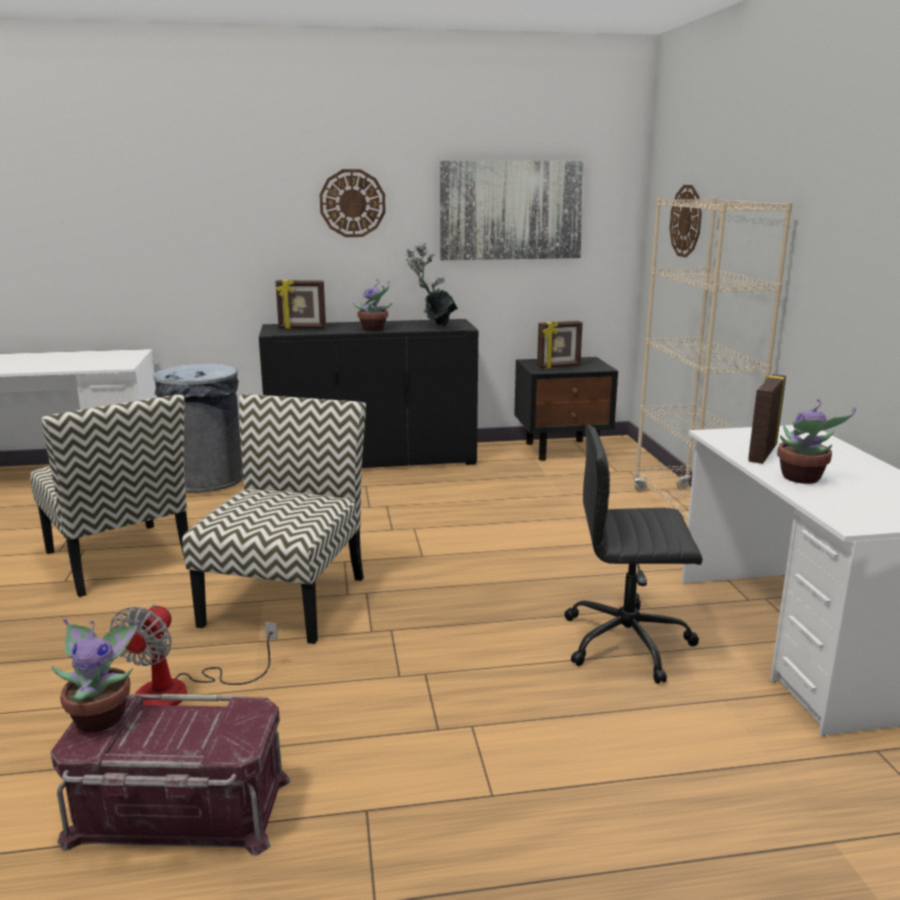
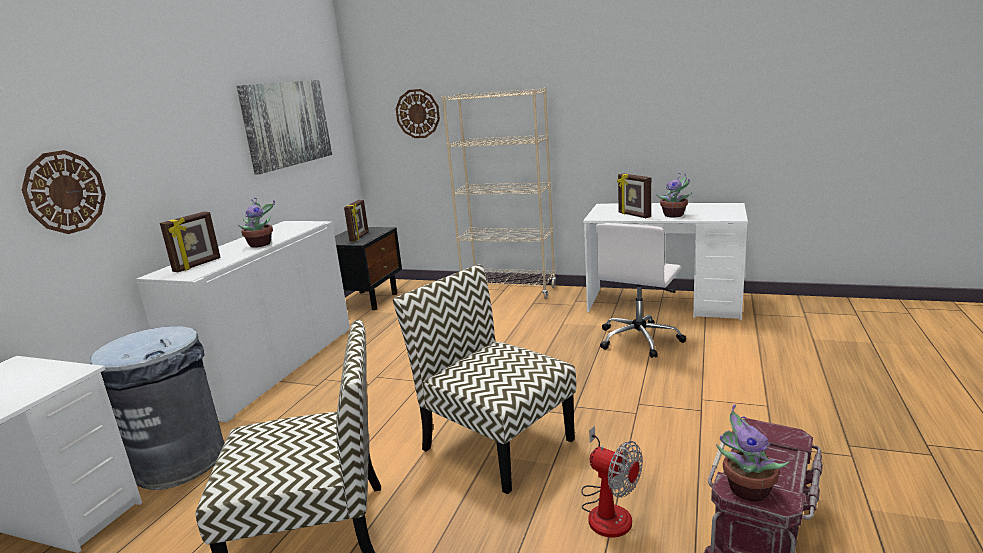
camera: 60 degrees left, 0 degrees up
(352, 203) = (182, 133): wall clock -> wall clock (65, 192)
(372, 459) = (273, 367): black cabinet -> white cabinet
(433, 326) = (291, 229): potted plant -> none
(629, 642) = (639, 339): black office chair -> white office chair

